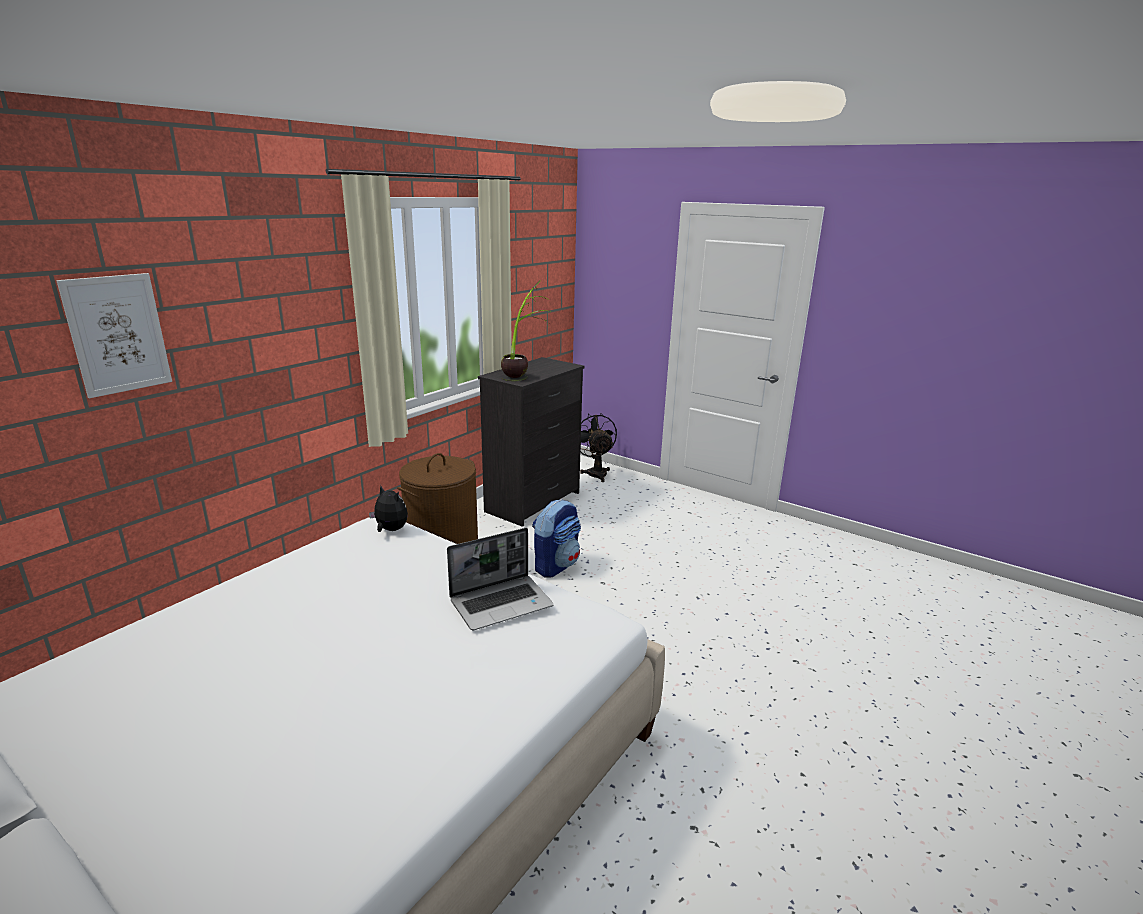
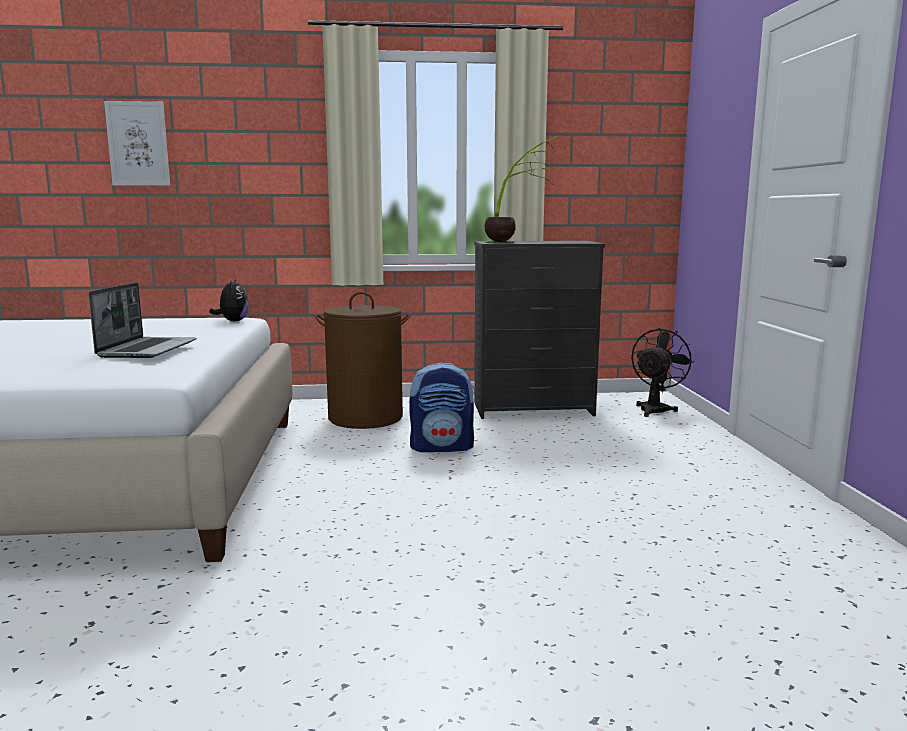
camera: 50 degrees right, 10 degrees down
(502, 603) = (147, 349): laptop -> laptop turned 105 degrees counterclockwise

